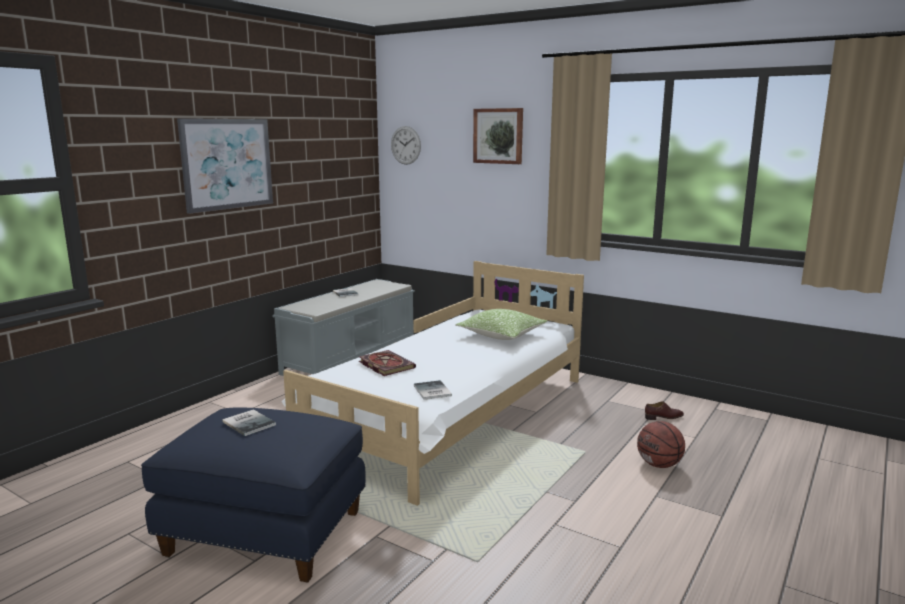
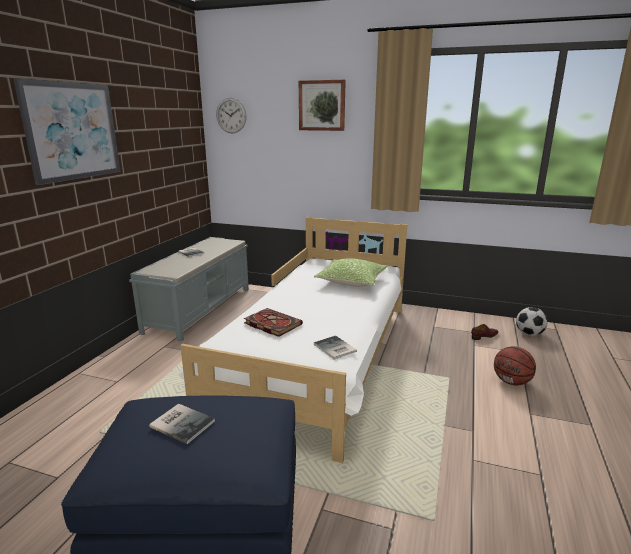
camera: 15 degrees left, 5 degrees up
(725, 421) = (529, 334): none -> football

